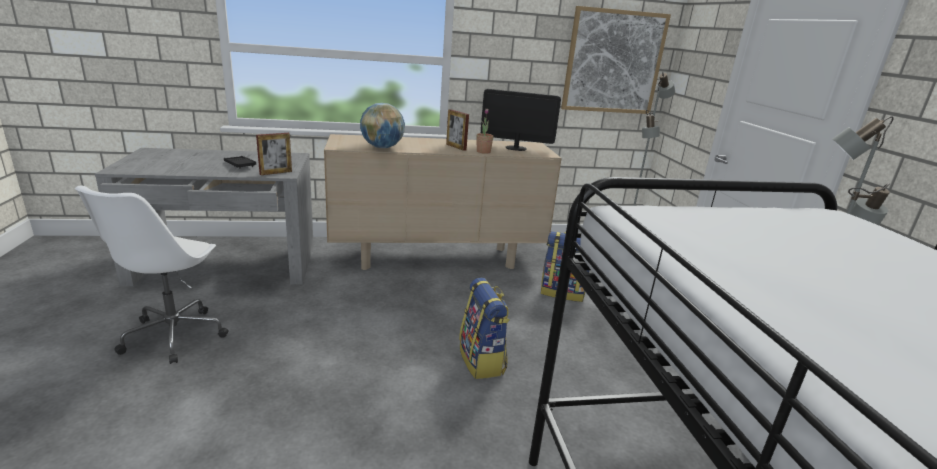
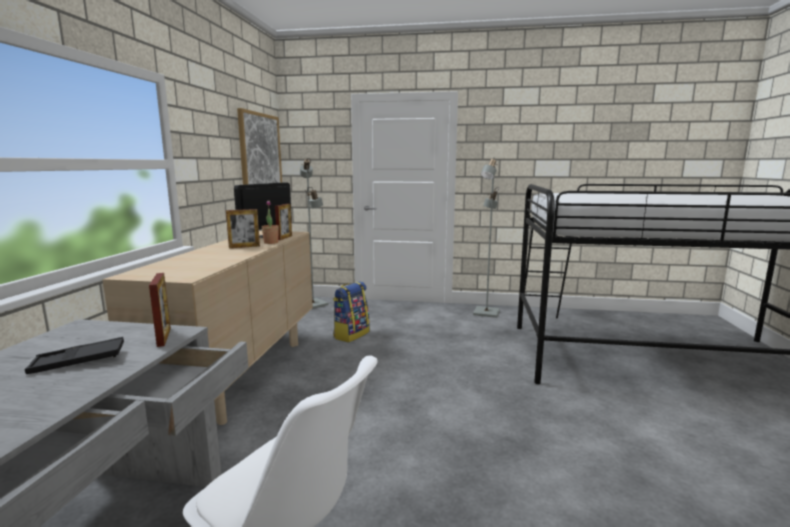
camera: 70 degrees left, 10 degrees down
(382, 147) = (214, 264): globe -> none
(482, 361) = (430, 381): backpack -> none
(513, 153) = (284, 238): none -> picture frame

